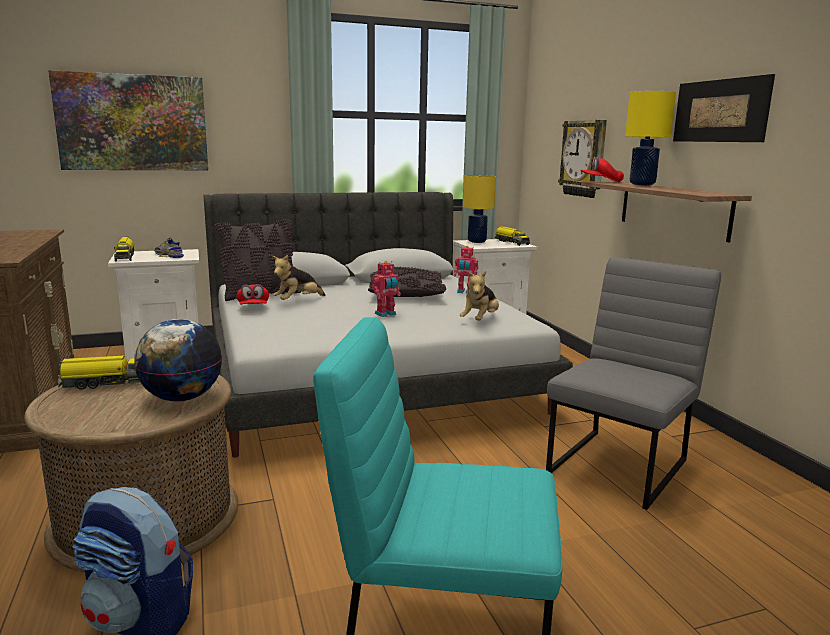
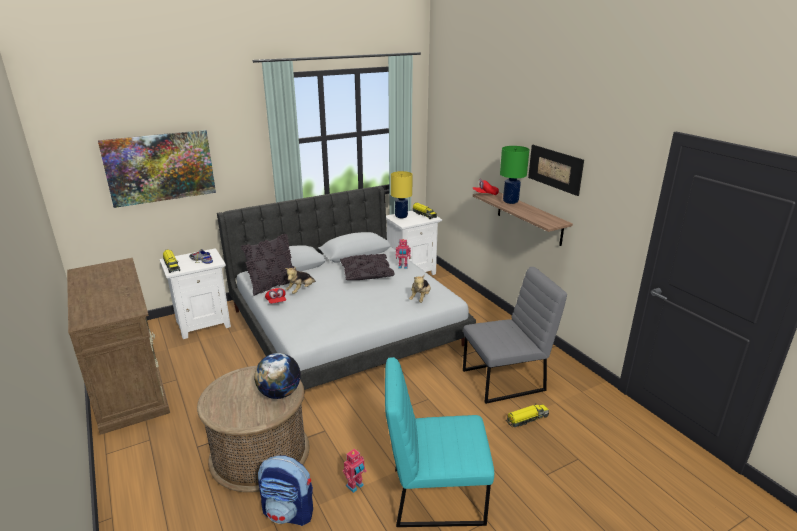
camera: 10 degrees left, 10 degrees up
(109, 383) = (231, 387): toy truck -> toy truck (526, 419)
(386, 314) = (362, 299): toy robot -> toy robot (355, 486)
(584, 158) = (471, 168): wall clock -> none
(620, 465) = (506, 380): grey chair -> grey chair turned 45 degrees clockwise
(642, 185) = (510, 202): yellow table lamp -> green table lamp

